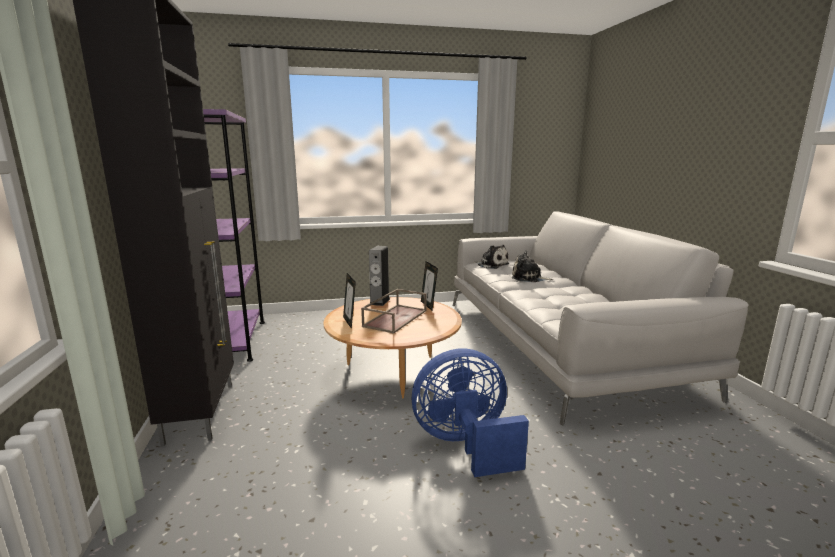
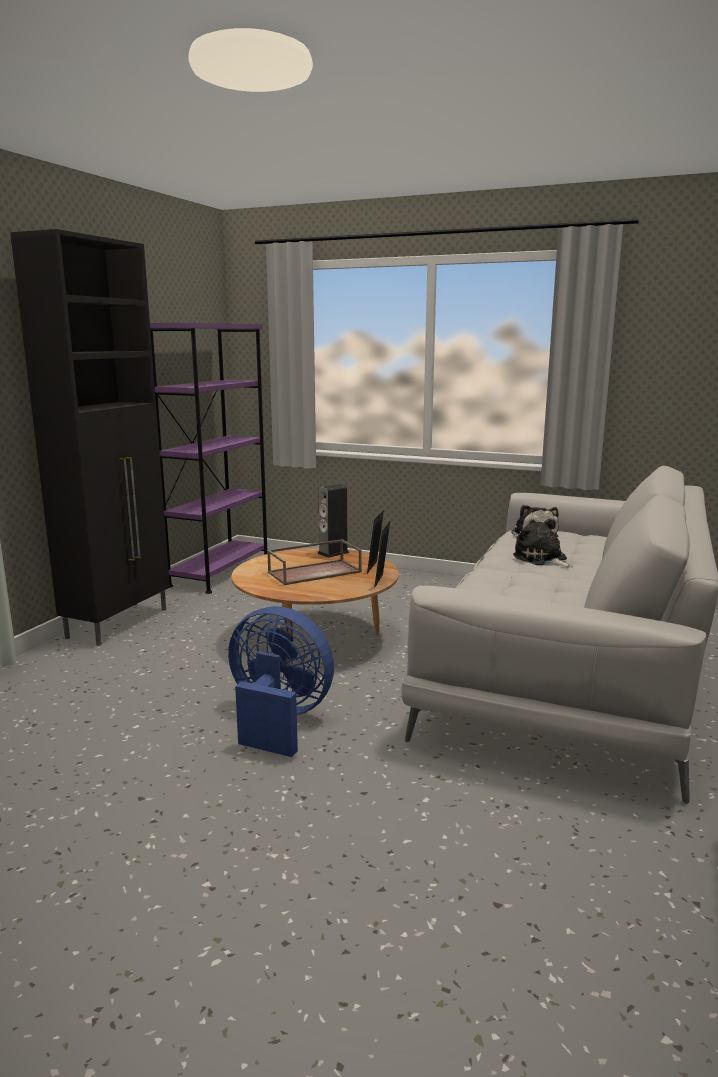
camera: 35 degrees right, 0 degrees up
(350, 322) = (266, 566): picture frame -> picture frame (382, 581)

